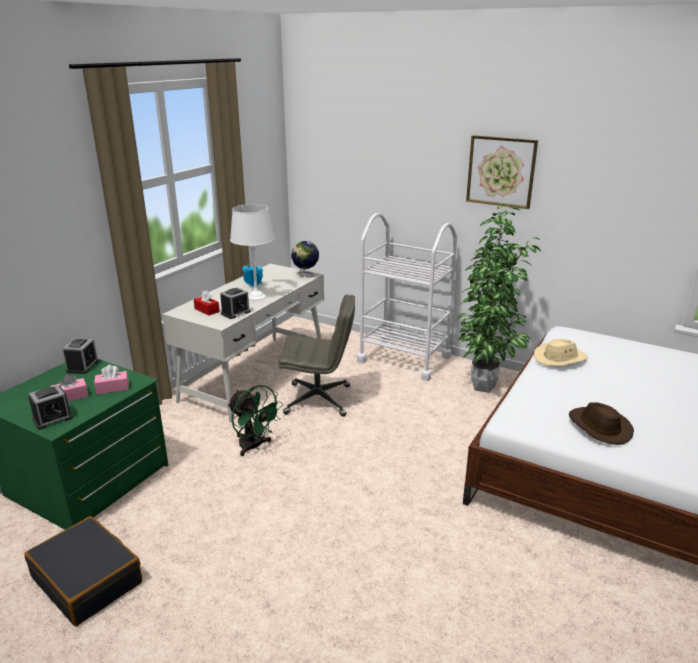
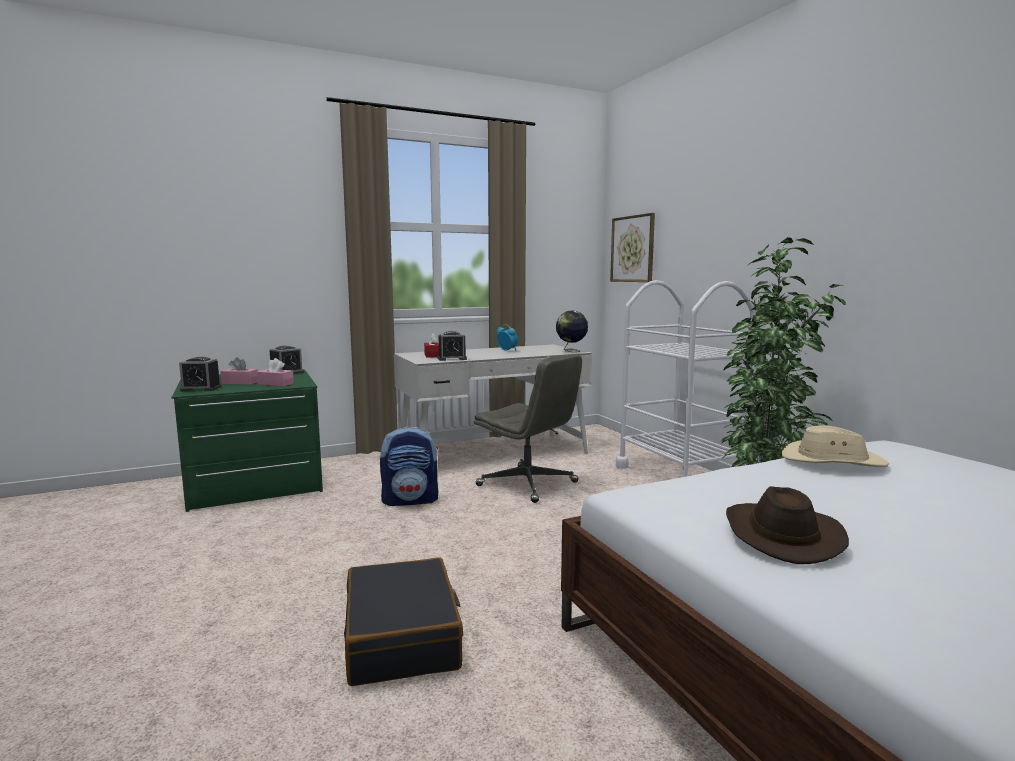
camera: 35 degrees right, 15 degrees down
(87, 579) = (139, 542): black suitcase -> black suitcase (403, 637)
(254, 446) = (411, 500): green fan -> backpack
(256, 296) = (493, 354): white table lamp -> none
(501, 171) = (814, 209): picture -> picture (632, 249)

